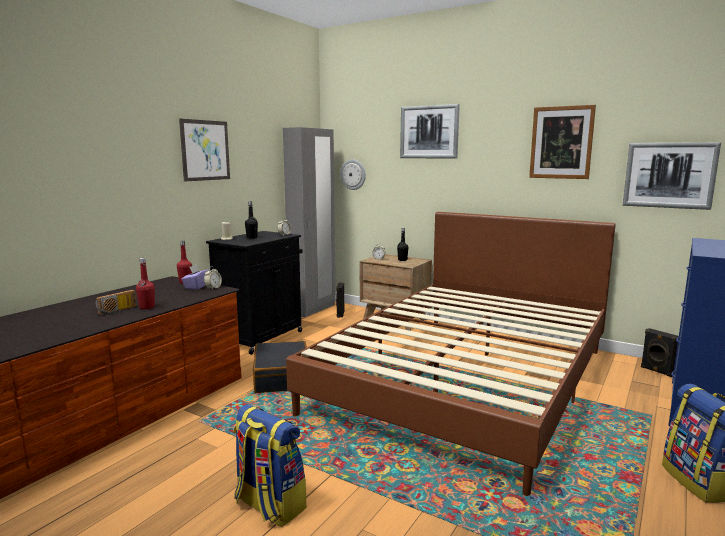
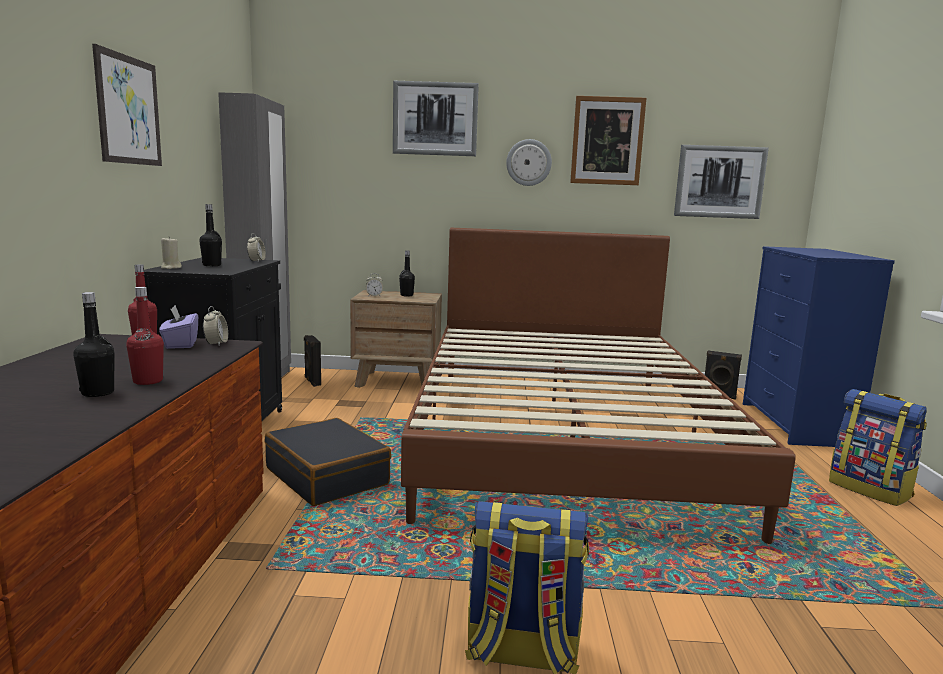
camera: 30 degrees left, 0 degrees up
(118, 311) = (98, 393): radio -> black bottle
(353, 174) = (314, 176): wall clock -> wall clock (528, 162)

